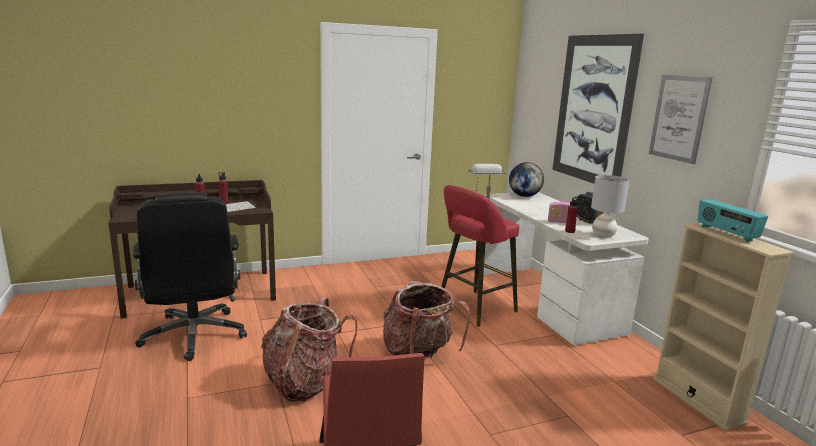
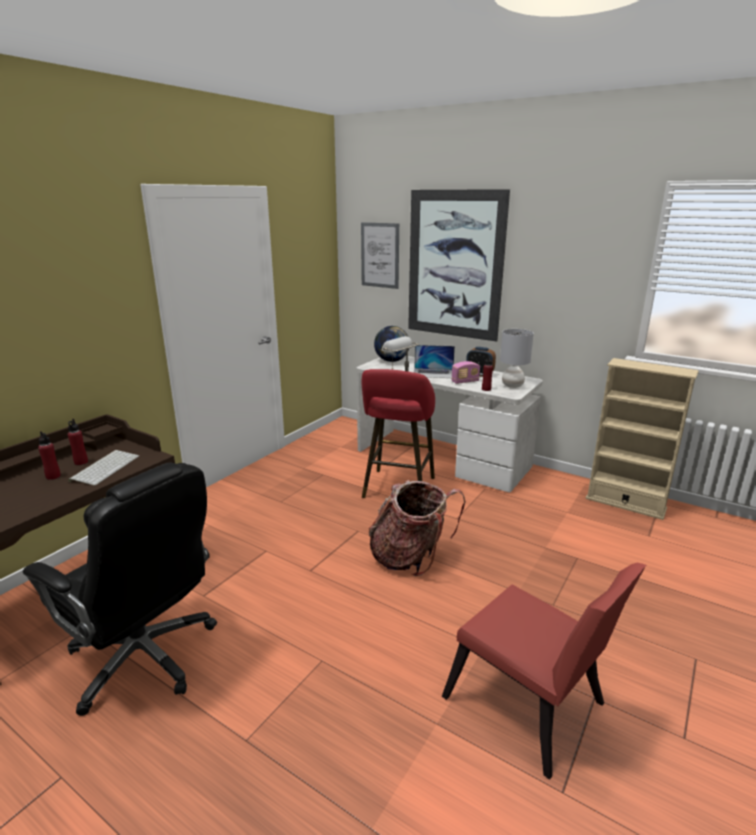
camera: 35 degrees left, 5 degrees up
(304, 382) = (349, 644): backpack -> none
(544, 211) = (433, 373): none -> laptop
(679, 118) = (559, 268): picture -> picture (380, 255)
(726, 233) = (643, 365): radio -> none

